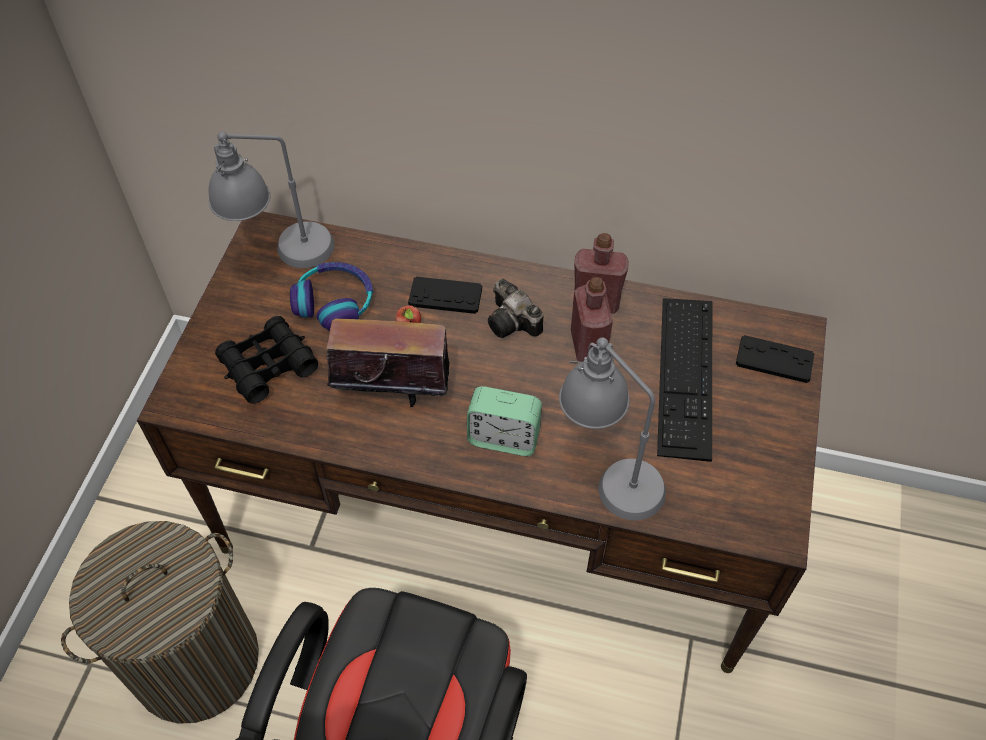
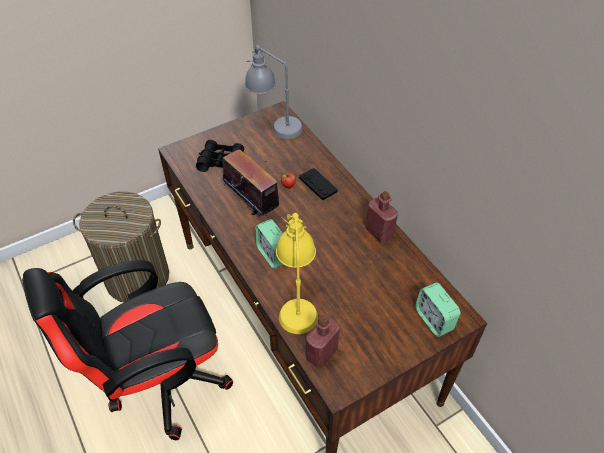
camera: 45 degrees right, 5 degrees down
(334, 302) = (272, 156): headphones -> none
(514, 323) = (333, 215): camera -> none
(588, 345) = (353, 247): red bottle -> red bottle (321, 354)
(607, 473) = (296, 302): grey table lamp -> yellow table lamp
(685, 376) = (381, 292): keyboard -> none
(774, 360) = (434, 319): black game controller -> alarm clock

